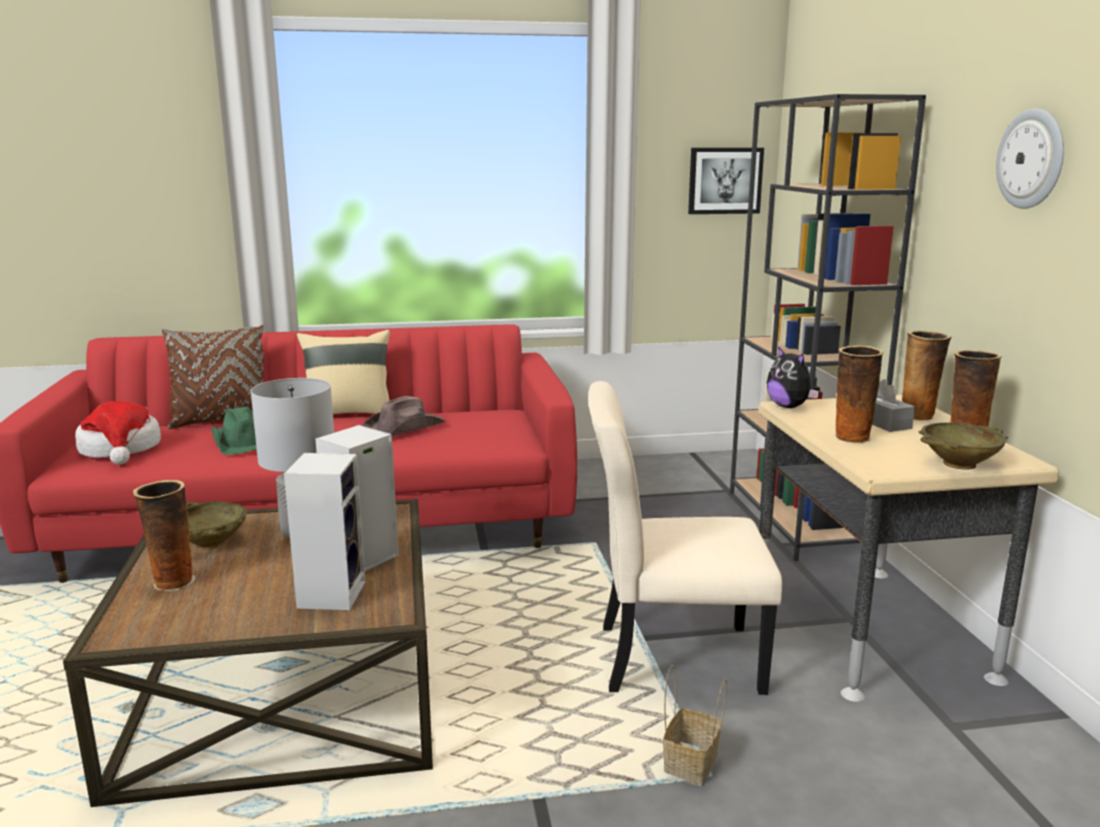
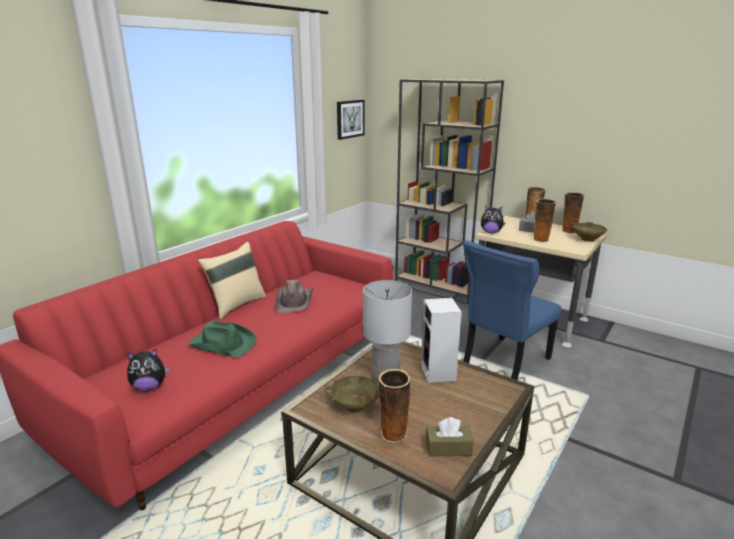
camera: 45 degrees left, 5 degrees up
(121, 449) = (149, 387): hat -> plush toy
(174, 621) = (448, 448): none -> brown tissue box
(221, 421) = (165, 340): brown pillow -> none
(331, 593) = (468, 394): speaker -> none
(671, 658) = (504, 362): beige chair -> blue chair
(691, 766) = (578, 396): basket -> none
(1031, 159) = (575, 111): wall clock -> none

